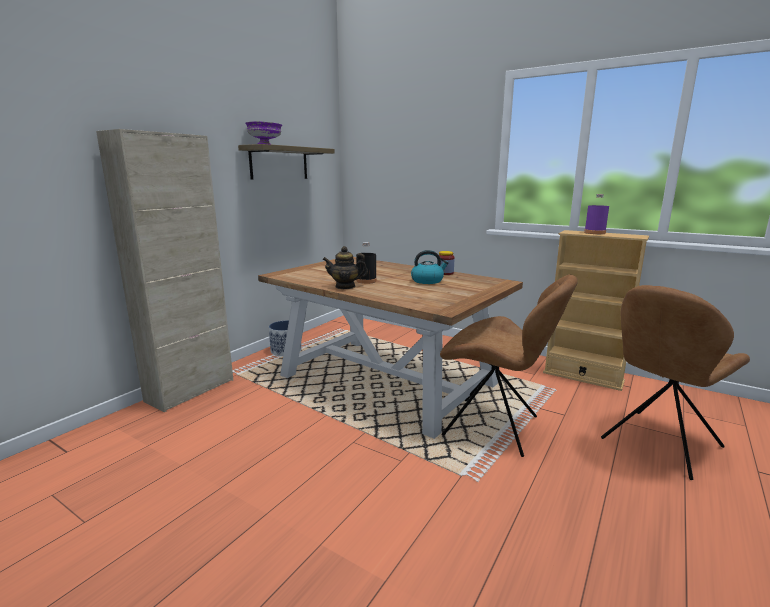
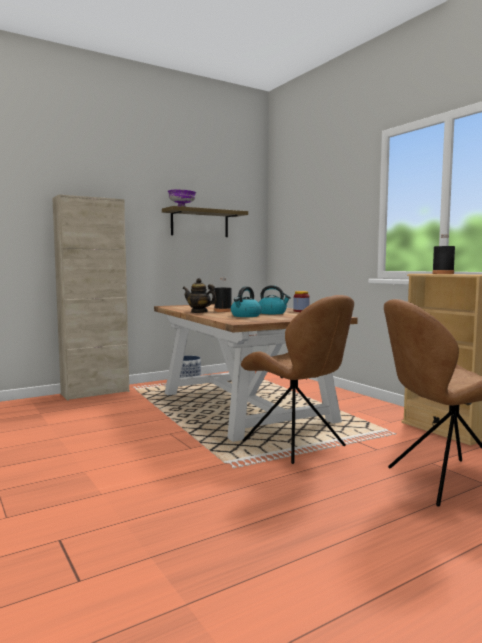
camera: 25 degrees right, 10 degrees down
(416, 291) = (245, 316): none -> kettle
(594, 233) = (443, 273): purple bottle -> black bottle

